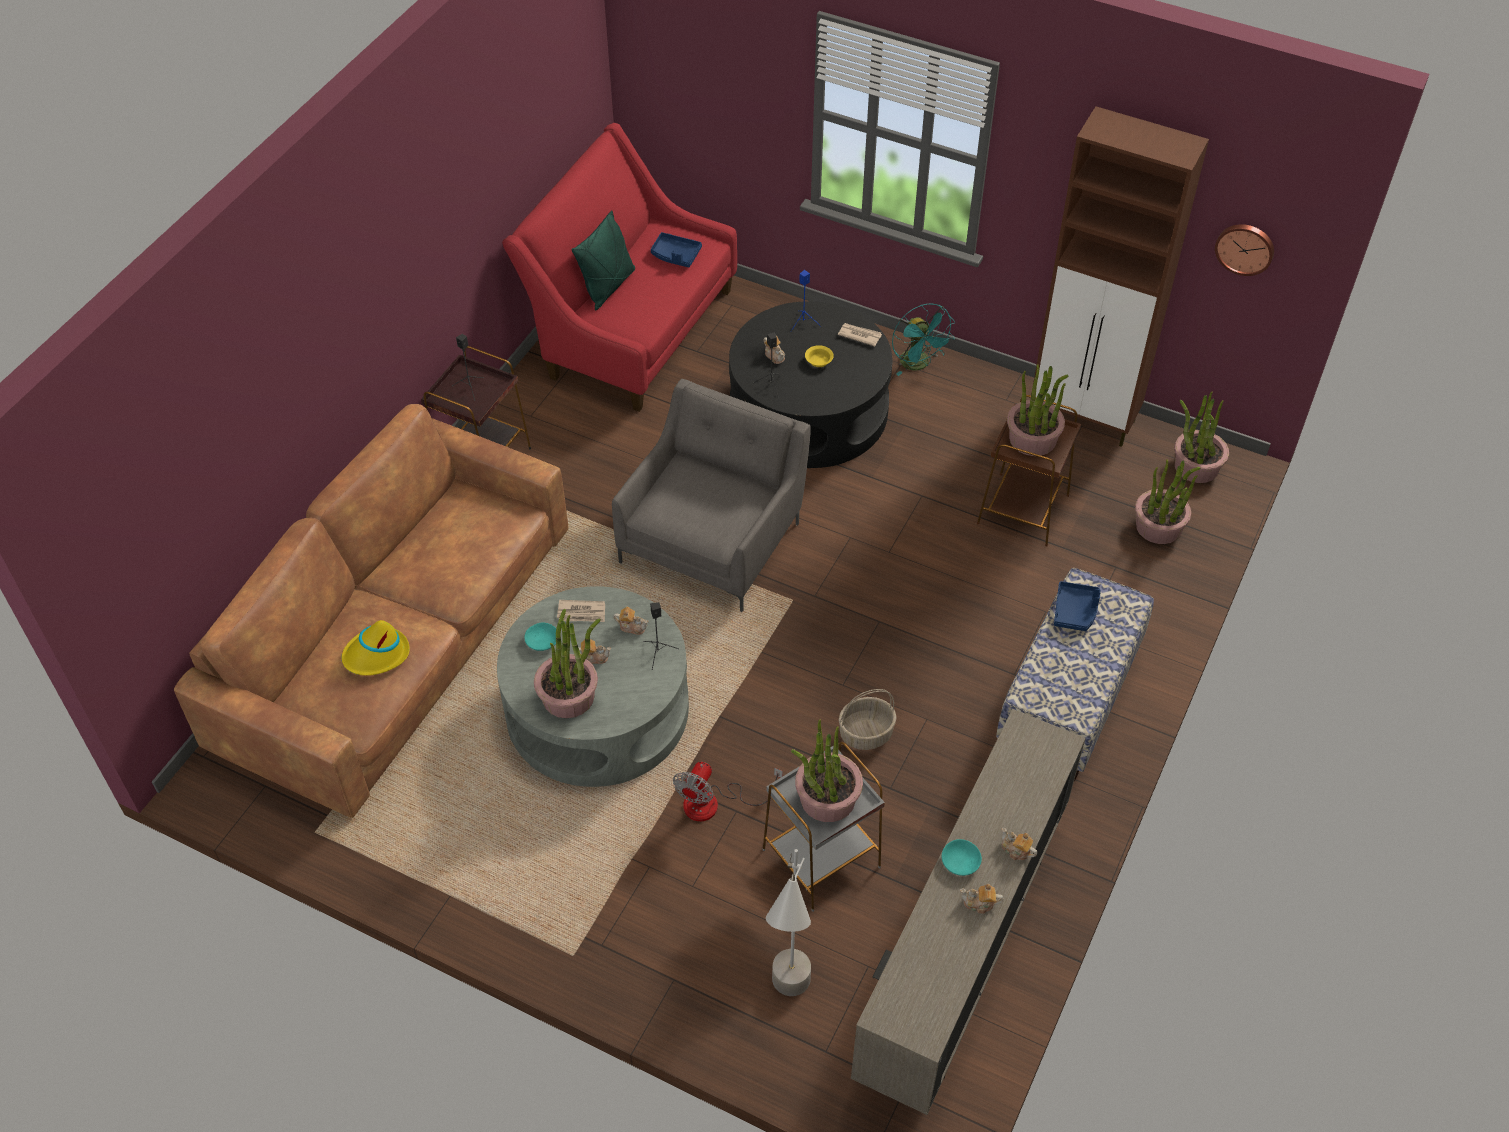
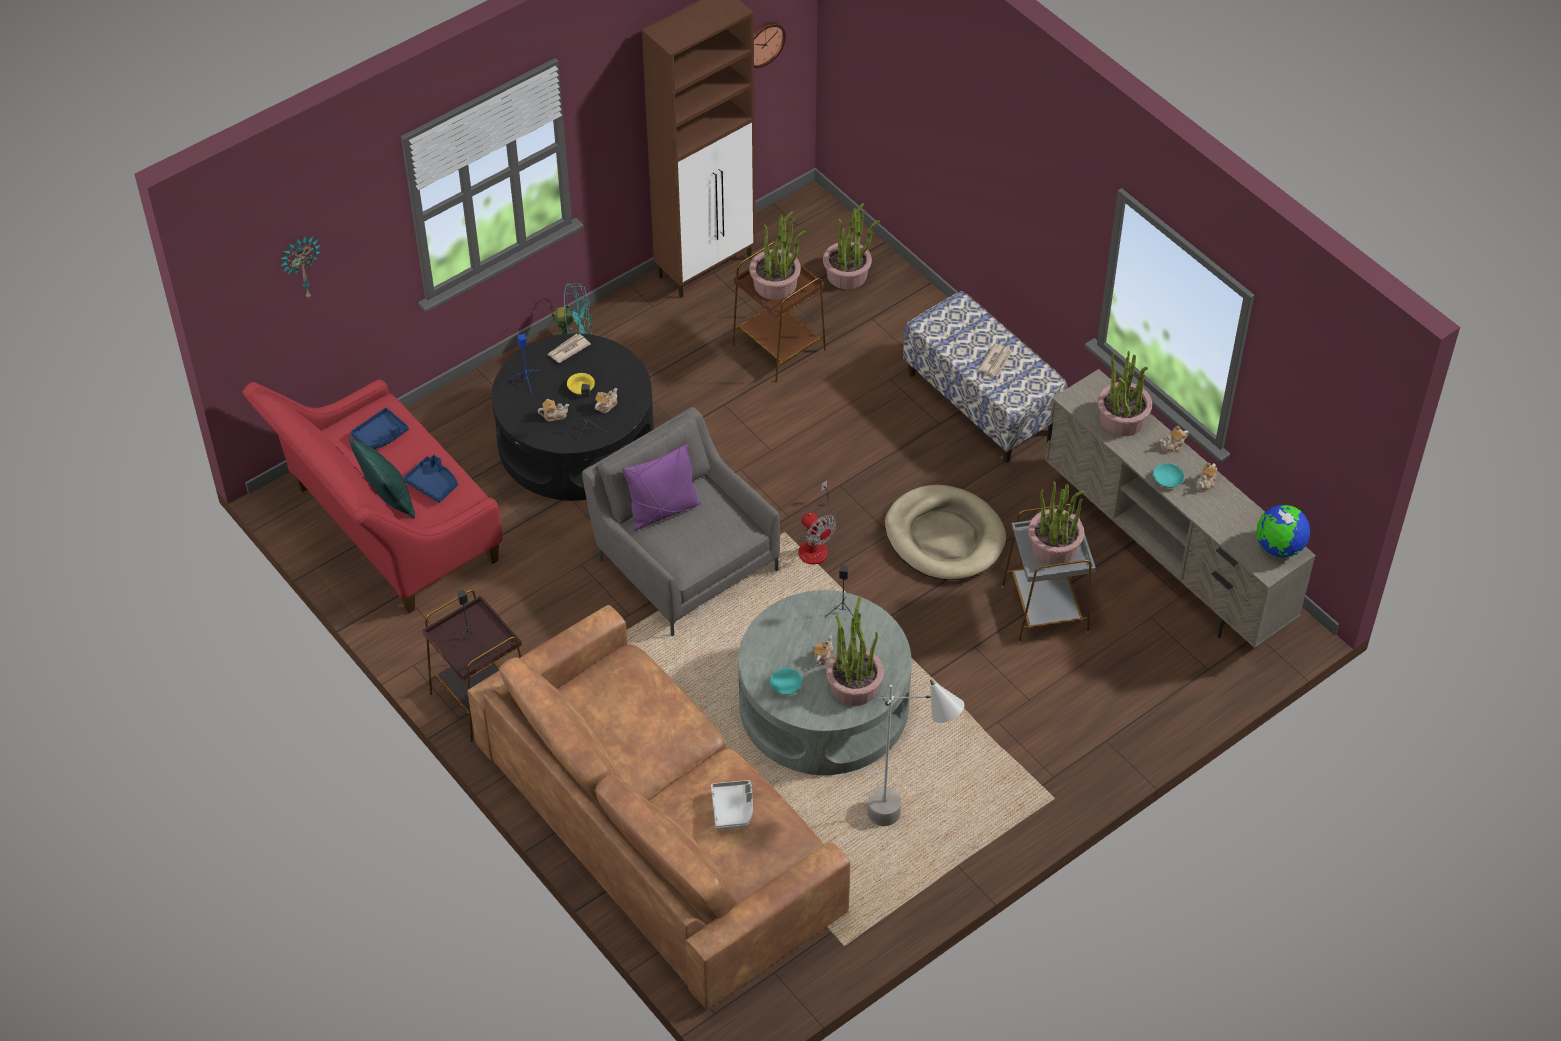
camera: 65 degrees left, 0 degrees up
(376, 655) = (733, 809): yellow hat -> grey tray
(582, 613) = (770, 649): newspaper -> newspaper (996, 361)
(632, 627) = (805, 620): teapot -> teapot (606, 405)
(698, 61) = (301, 267): none -> wall clock
(708, 473) = (663, 511): none -> purple pillow
(714, 803) = (959, 659): fan -> fan (815, 544)
(788, 1008) = (1163, 678): grey floor lamp -> grey floor lamp (908, 825)
(866, 733) = (944, 537): basket -> beige dog bed
(925, 1016) = (1279, 547): none -> globe
(1075, 611) = (950, 339): blue tray -> blue tray (433, 484)
(1196, 466) = (800, 224): potted plant -> potted plant (1122, 419)

